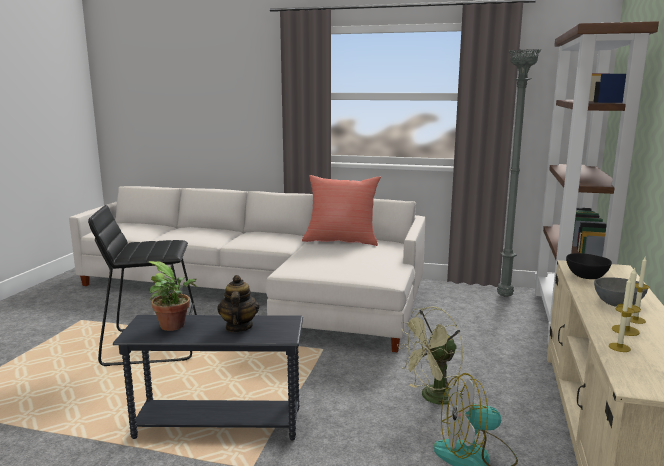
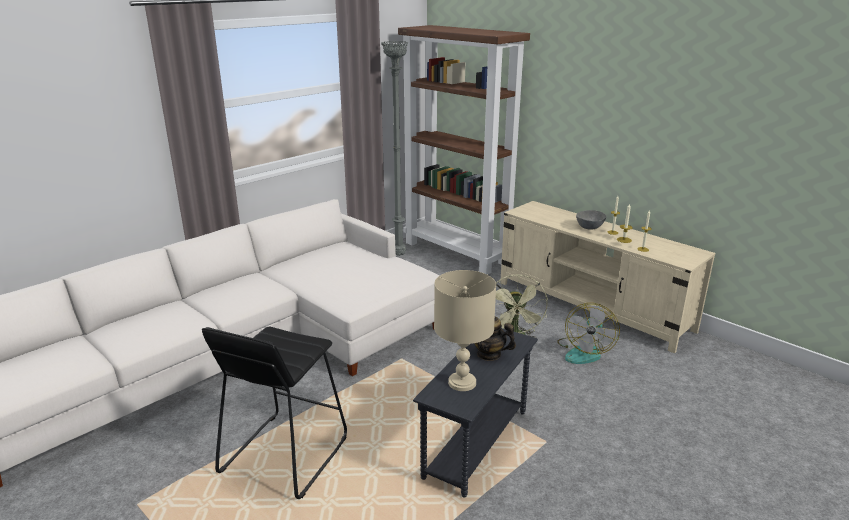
camera: 60 degrees left, 10 degrees up
(175, 326) = (462, 383): potted plant -> beige table lamp
(341, 240) = (308, 261): red pillow -> none
(585, 277) = (541, 217): black bowl -> none

